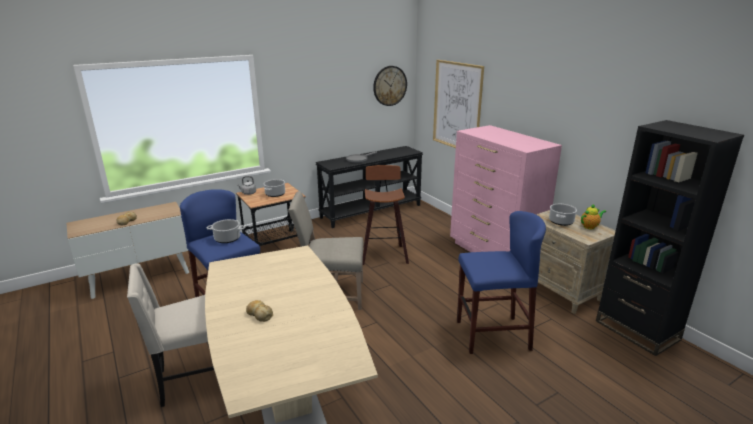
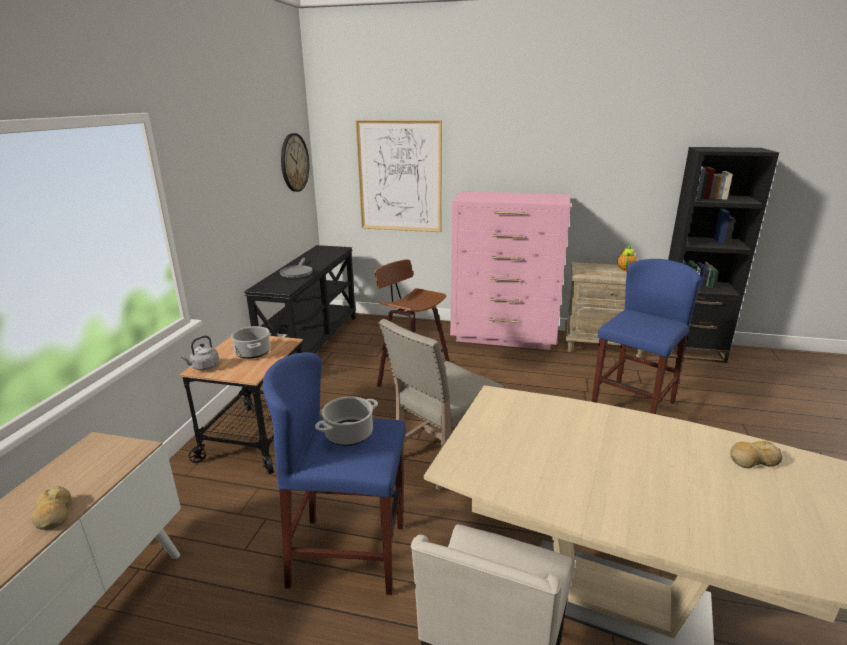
camera: 45 degrees left, 0 degrees up
(259, 314) = (649, 490): bread -> bread (752, 460)
(561, 222) = (602, 272): cooking pot -> none

